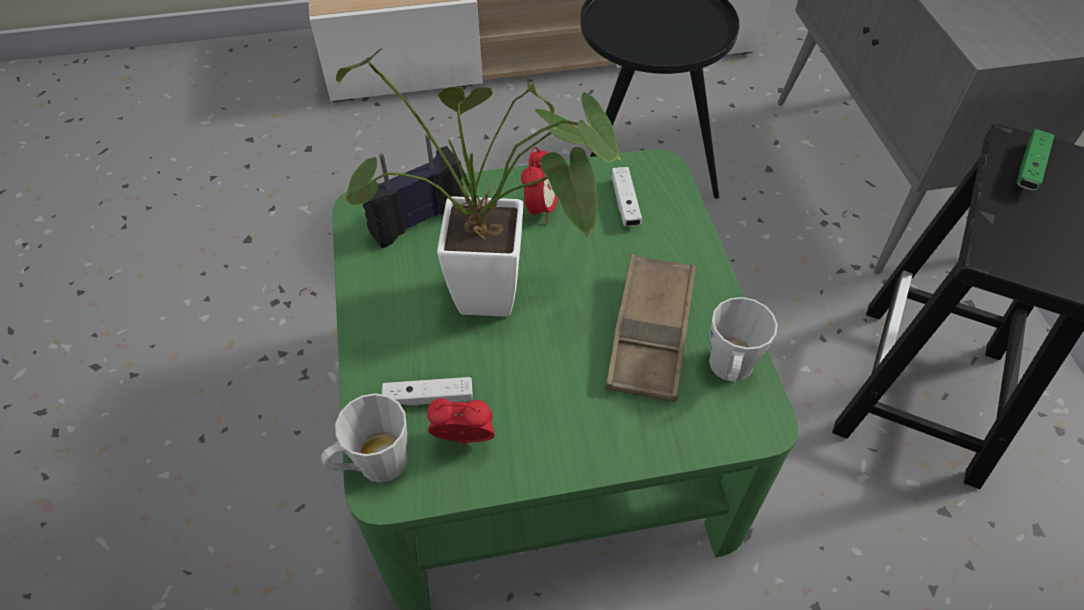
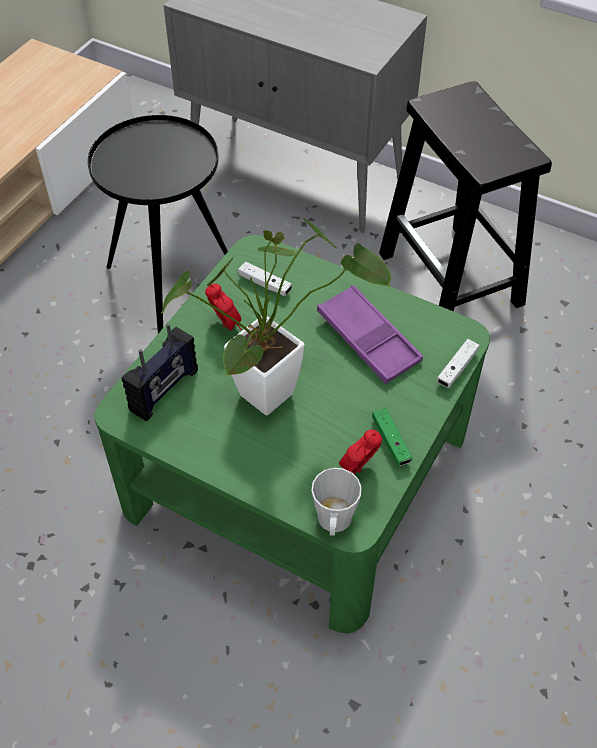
camera: 50 degrees left, 0 degrees up
(417, 219) = (165, 391): radio -> radio turned 150 degrees counterclockwise
(428, 398) = (312, 469): white game controller -> white game controller (457, 368)
(650, 333) = (368, 339): brown tray -> purple tray
(729, 370) = (424, 324): grey mug -> none
(1030, 168) = (449, 113): green game controller -> green game controller (391, 441)

